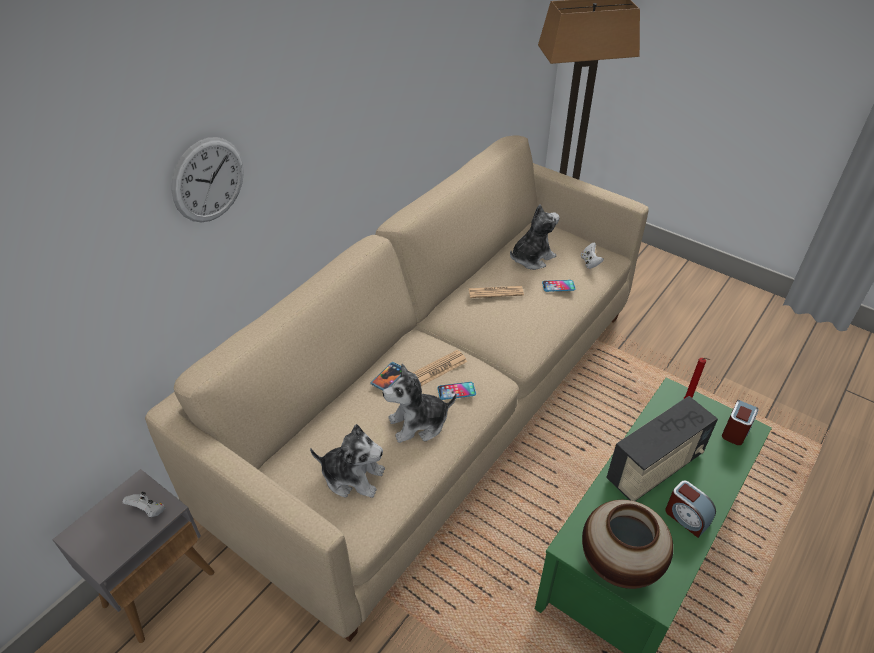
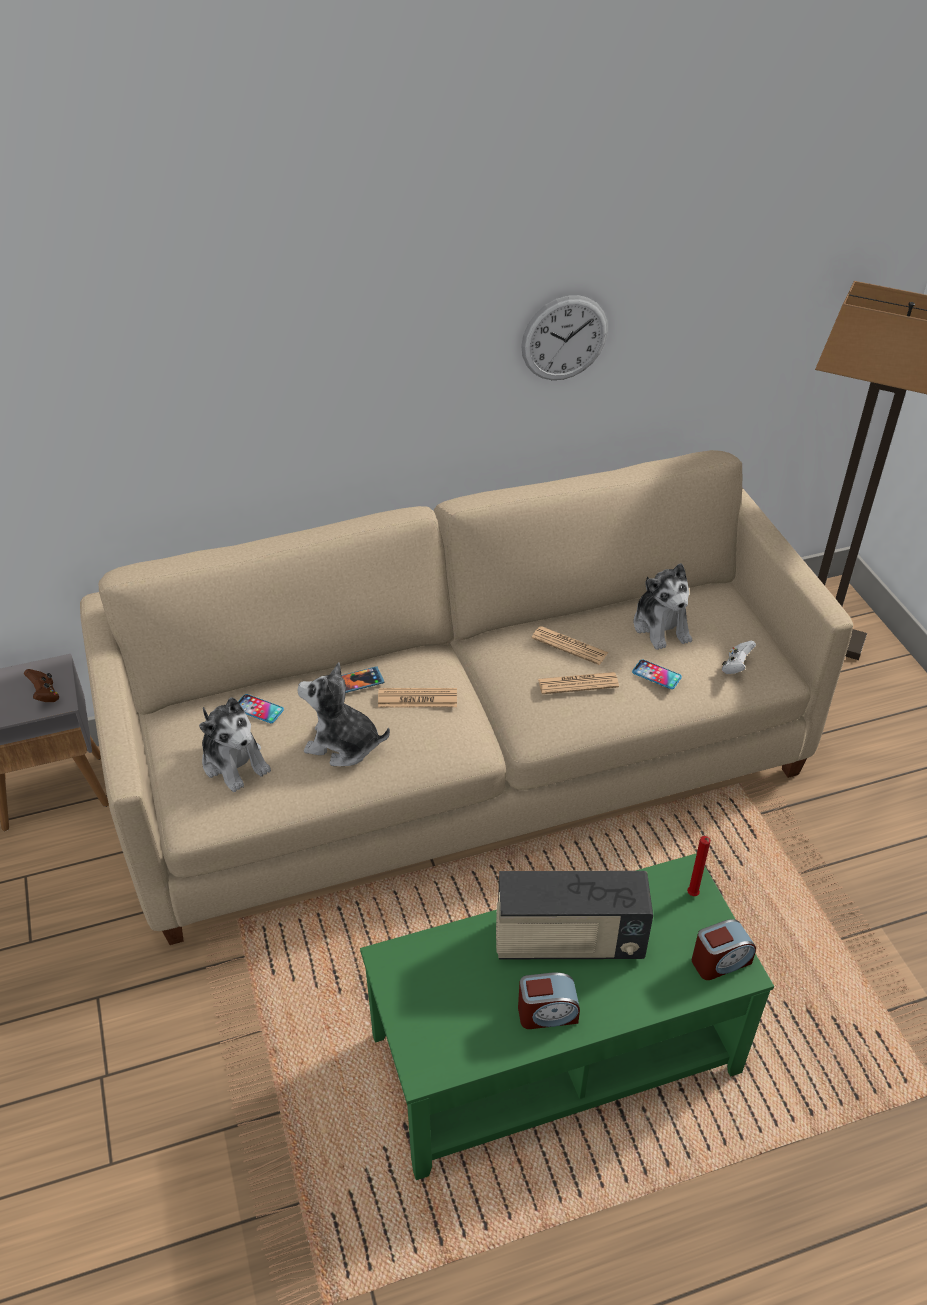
camera: 35 degrees right, 0 degrees up
(148, 510) = (45, 695): white game controller -> brown game controller
(208, 180) = (212, 373): wall clock -> wall clock (564, 338)
(456, 391) = (413, 732): phone -> phone (258, 709)
(522, 312) = (578, 683): none -> newspaper
(531, 258) = (661, 626): plush toy -> plush toy turned 75 degrees clockwise
(619, 563) = (422, 1009): vase -> none
(686, 517) = (547, 1013): alarm clock -> alarm clock turned 90 degrees counterclockwise

